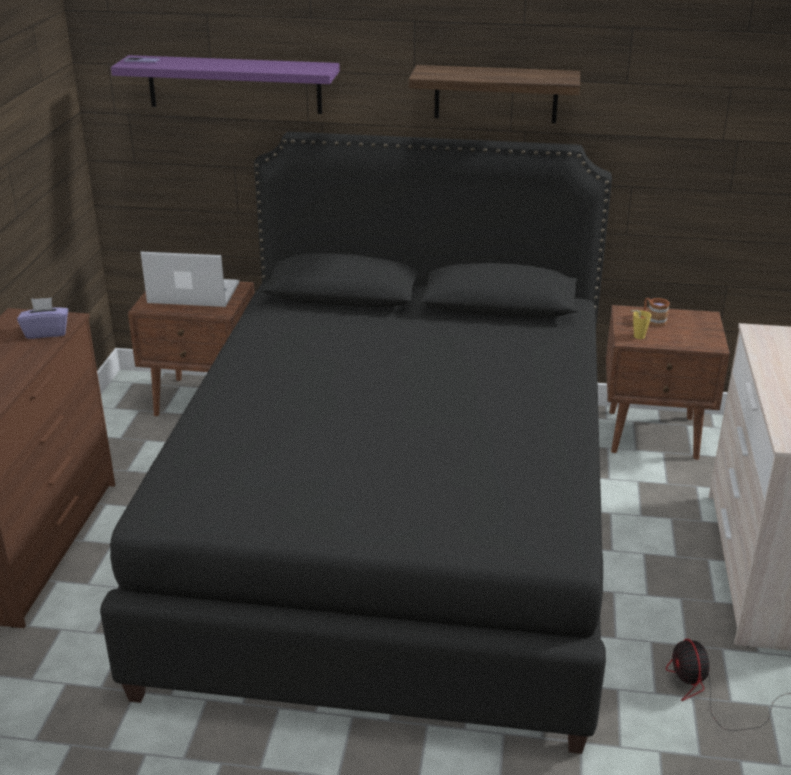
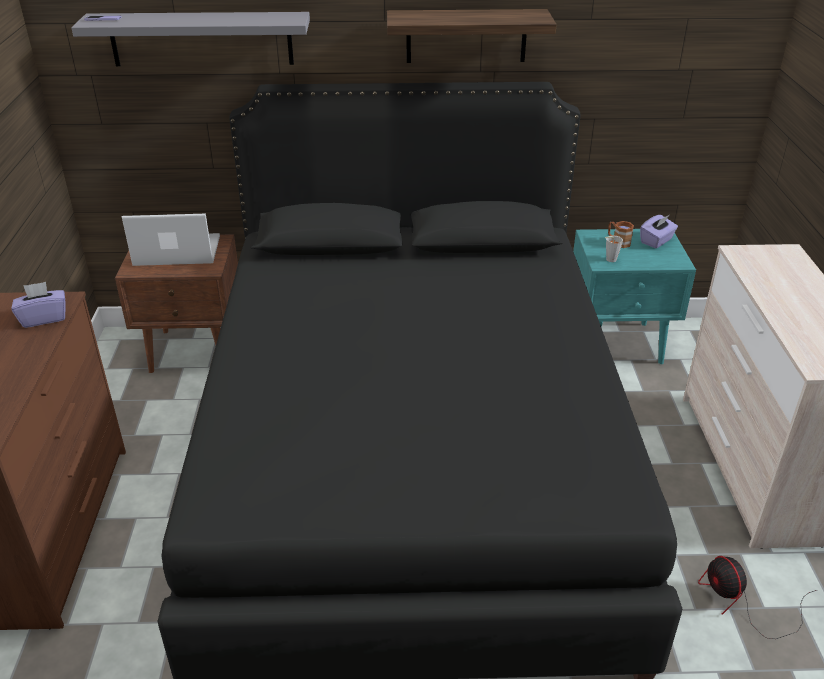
camera: 10 degrees left, 5 degrees up
(234, 84) = (201, 39): purple shelf -> grey shelf
(636, 336) = (609, 260): yellow cup -> grey cup
(654, 435) = (618, 344): brown nightstand -> turquoise nightstand
(696, 323) = (656, 241): none -> purple tissue box

